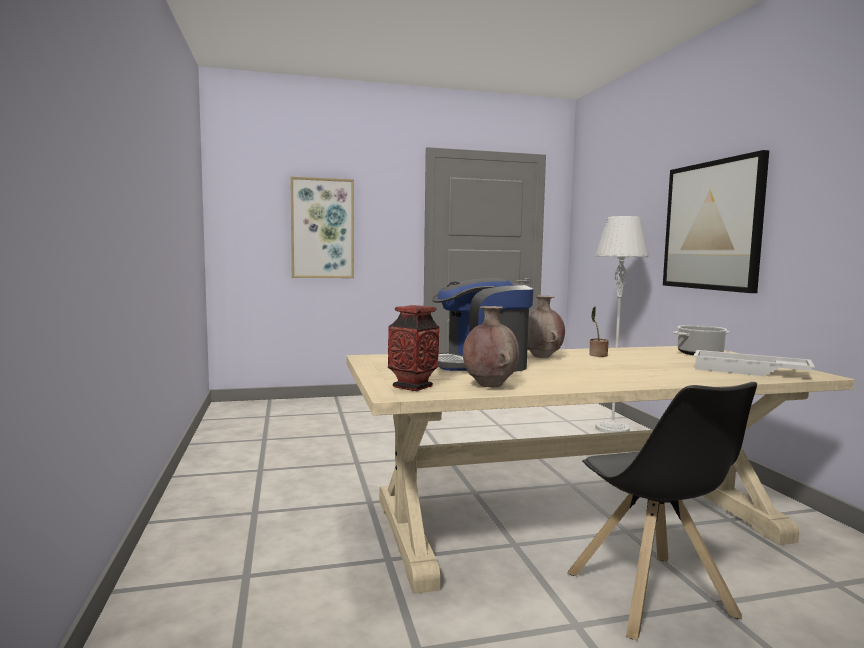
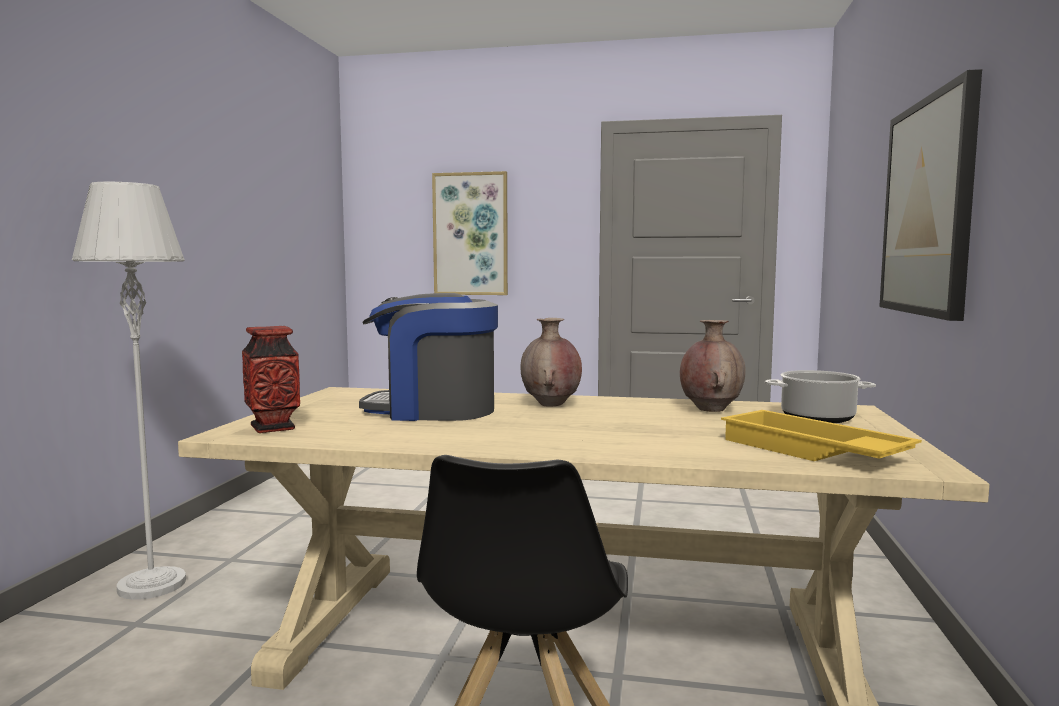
camera: 25 degrees right, 0 degrees up
(489, 385) = (359, 435): brown vase -> brown vase (710, 410)
(597, 355) = (638, 408): potted plant -> none
(612, 429) = (803, 527): grey floor lamp -> grey floor lamp (152, 585)
(748, 371) = (810, 451): white tray -> yellow tray

